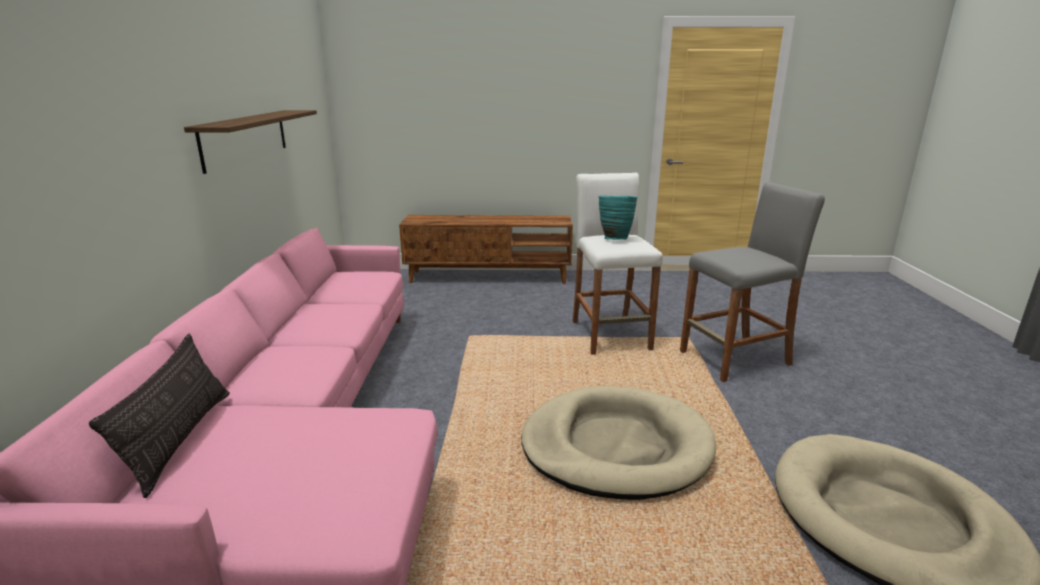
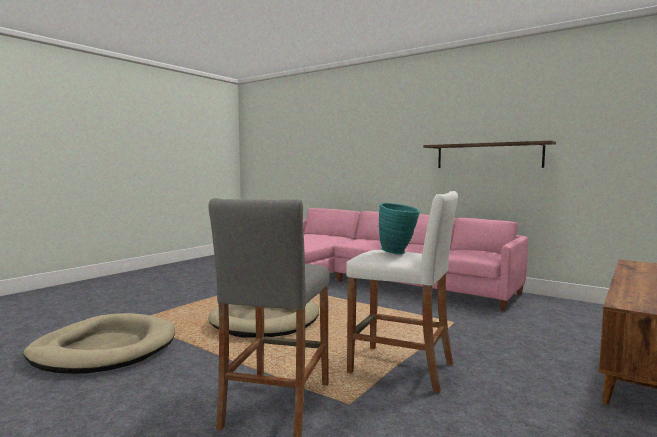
camera: 125 degrees right, 15 degrees down
(180, 439) = (333, 235): pillow -> none

